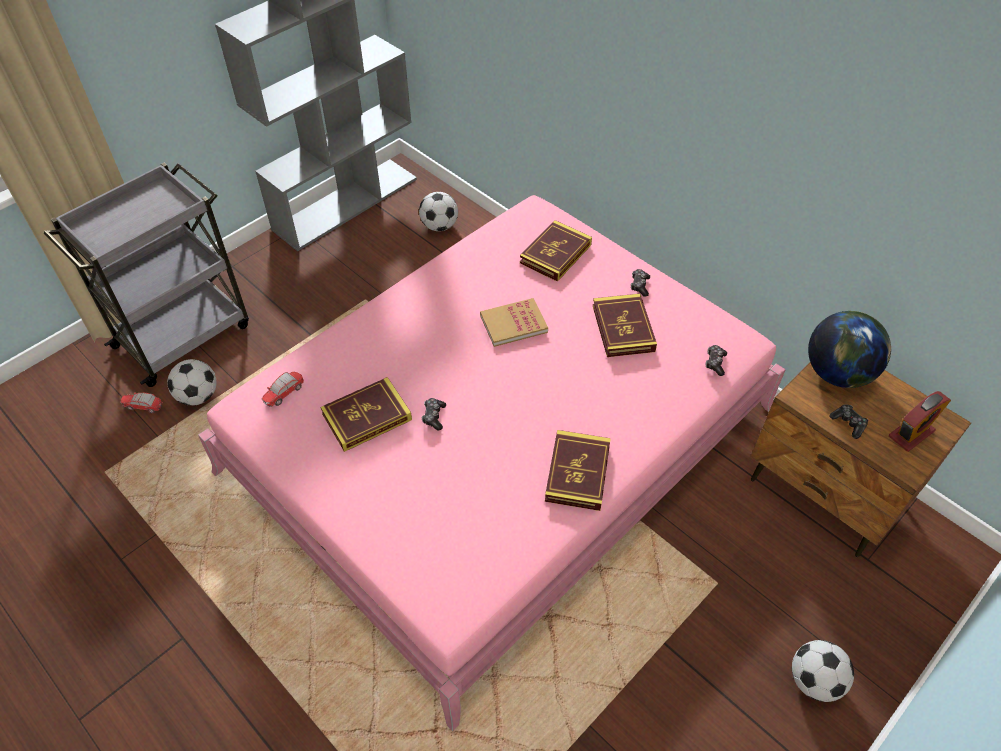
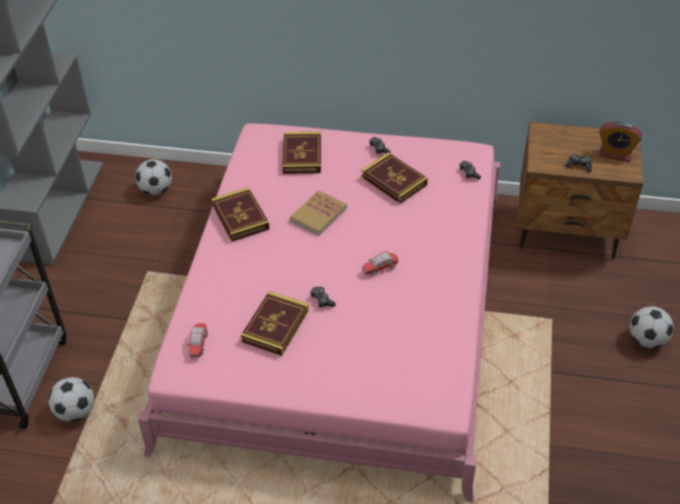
camera: 35 degrees left, 5 degrees down
(144, 407) = (35, 445): toy car -> toy car (380, 268)
(577, 472) = (445, 282): book -> book (240, 217)
(837, 373) = (549, 140): globe -> none
(911, 434) = (615, 154): alarm clock -> alarm clock turned 90 degrees clockwise

